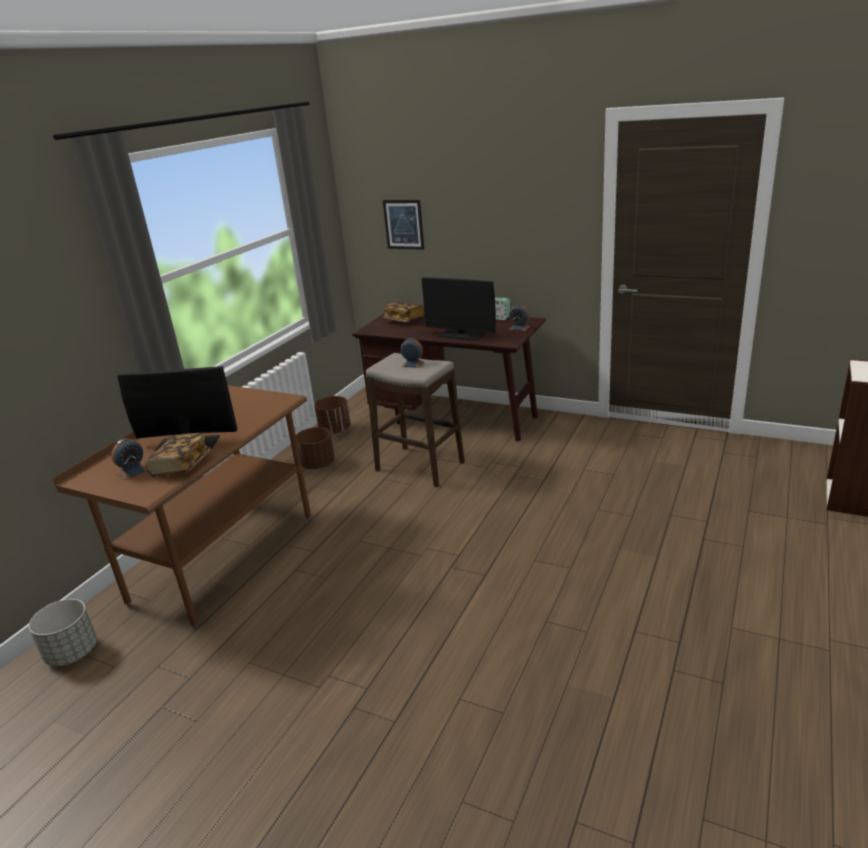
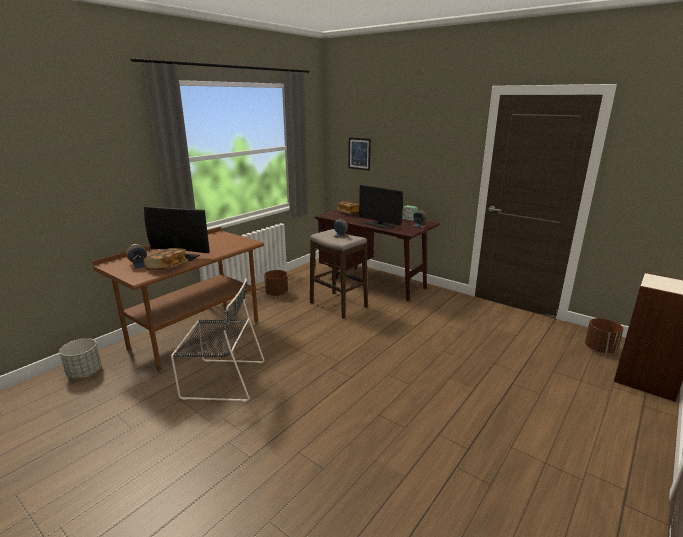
camera: 10 degrees right, 5 degrees down
(297, 618) = (221, 379): none -> black chair
(335, 430) = (296, 276): brown planter -> brown planter (600, 349)

